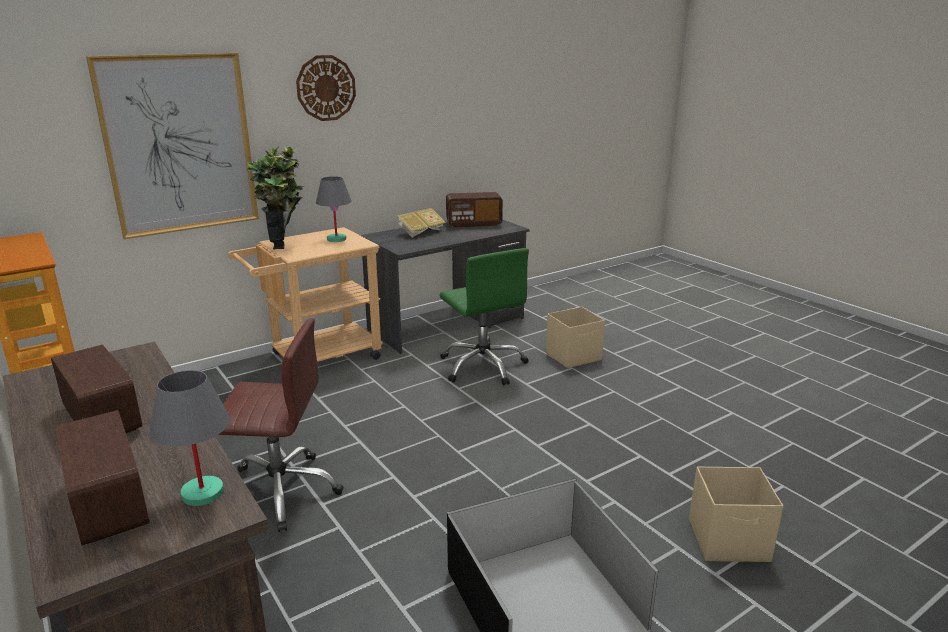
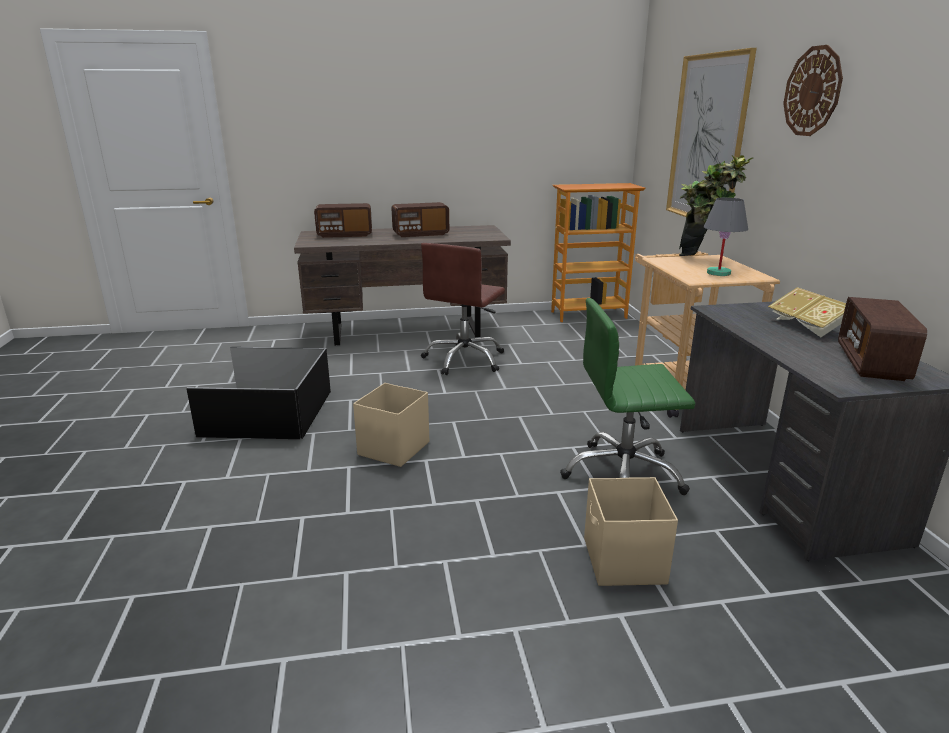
camera: 115 degrees right, 0 degrees up
(204, 493) = (328, 242): grey table lamp -> none
(729, 541) = (194, 505): beige storage box -> beige storage box (393, 449)

